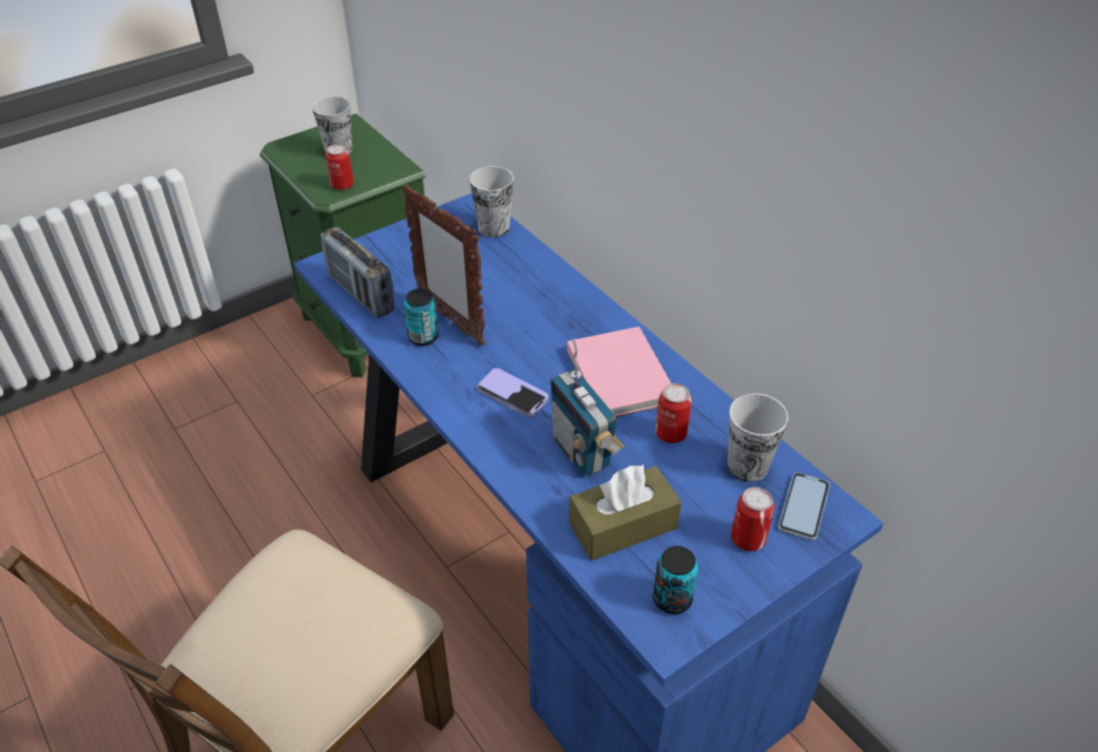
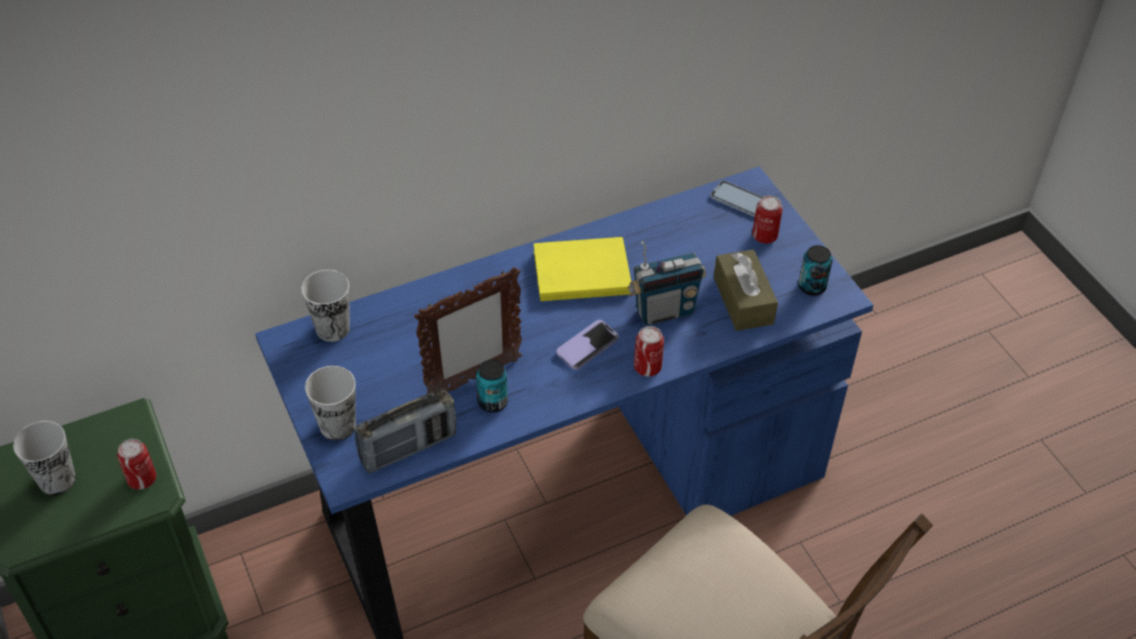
camera: 80 degrees left, 5 degrees up
(620, 374) = (579, 271): pink book -> yellow book
(670, 433) = (654, 255): can -> can (647, 367)
(747, 466) = (696, 219): cup -> cup (338, 426)

